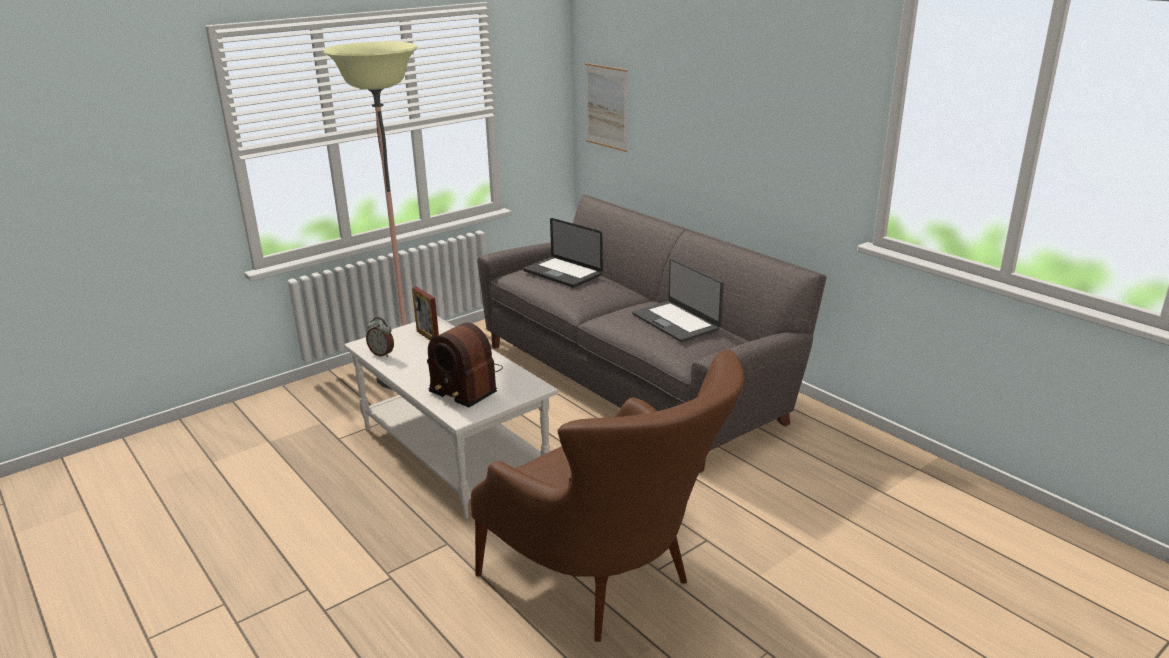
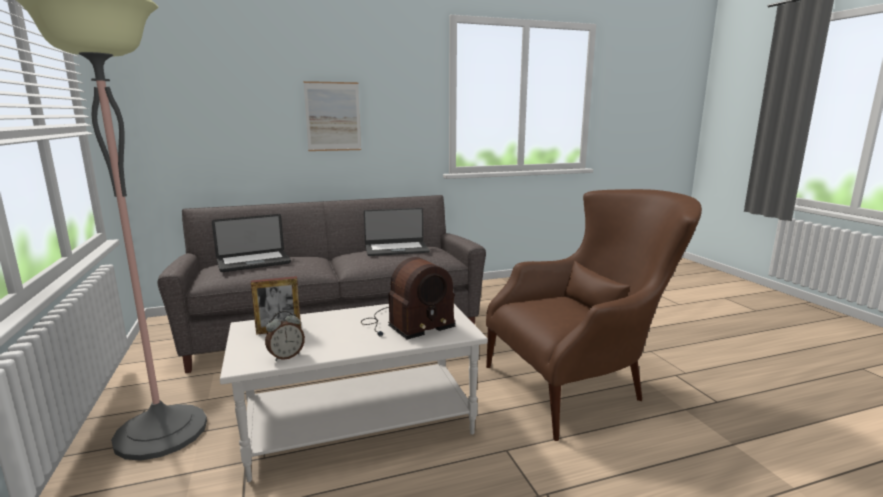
camera: 70 degrees left, 10 degrees down
(606, 107) = (175, 128): picture -> picture (333, 116)

